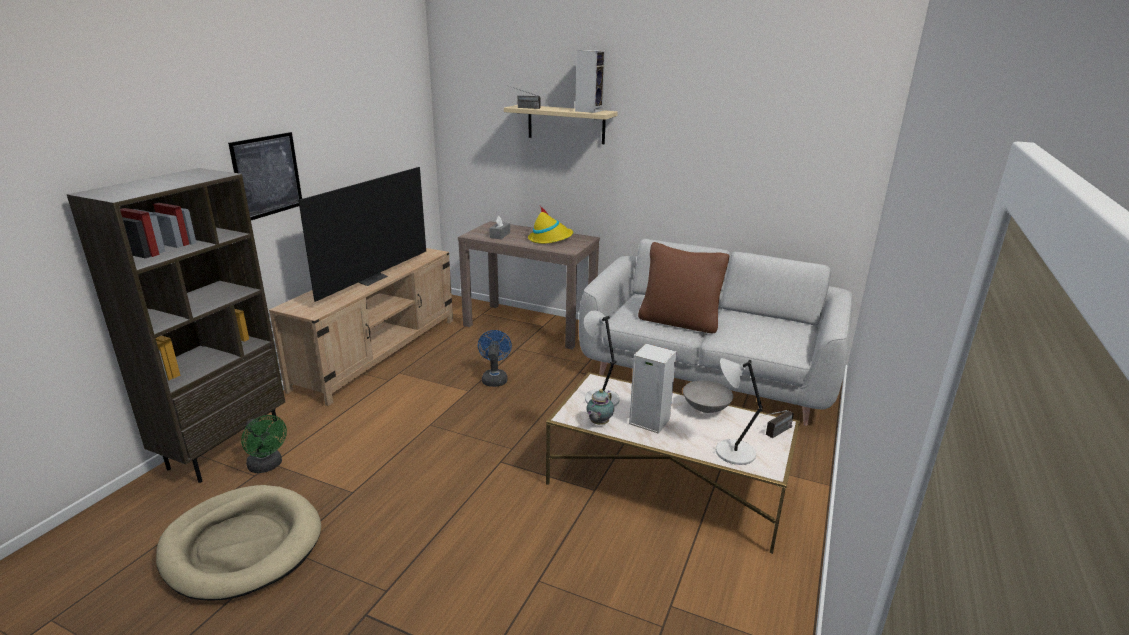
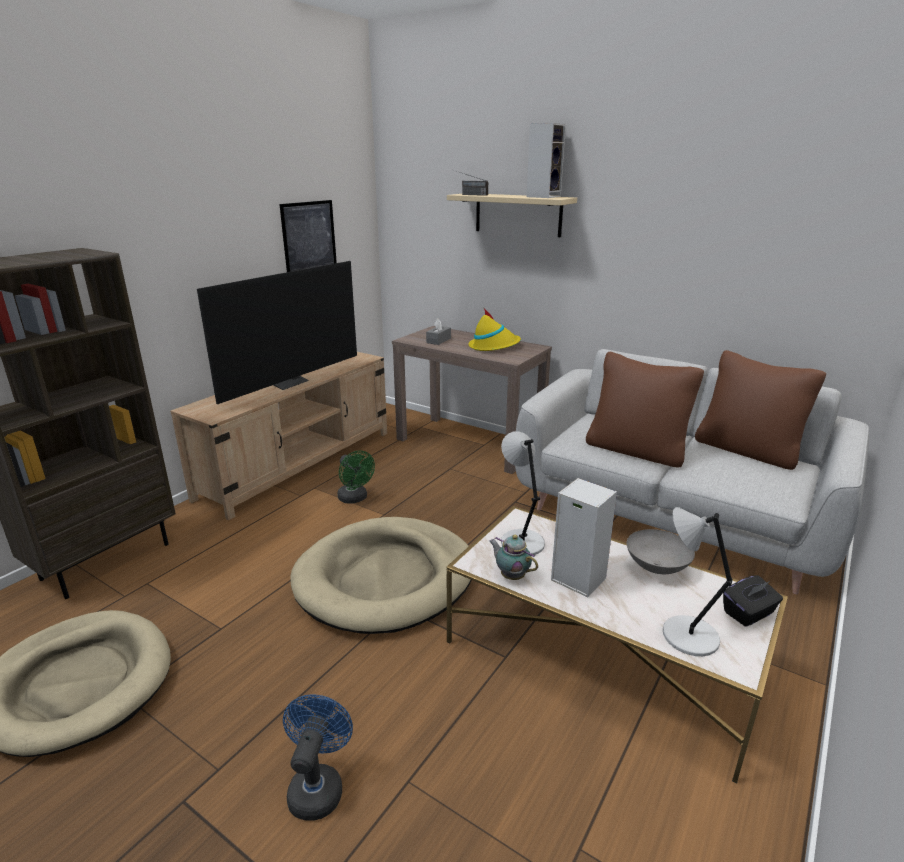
camera: 10 degrees right, 0 degrees up
(267, 175) = (171, 262): picture -> picture (309, 238)
(267, 466) = (142, 586): green fan -> green fan (355, 499)
(484, 441) = (386, 578): none -> beige dog bed
(494, 378) = (416, 502): blue fan -> blue fan (318, 786)
(598, 423) = (511, 576): teapot -> teapot turned 90 degrees clockwise
(764, 317) = (747, 450): none -> brown pillow
(774, 434) = (749, 613): radio -> black tissue box

